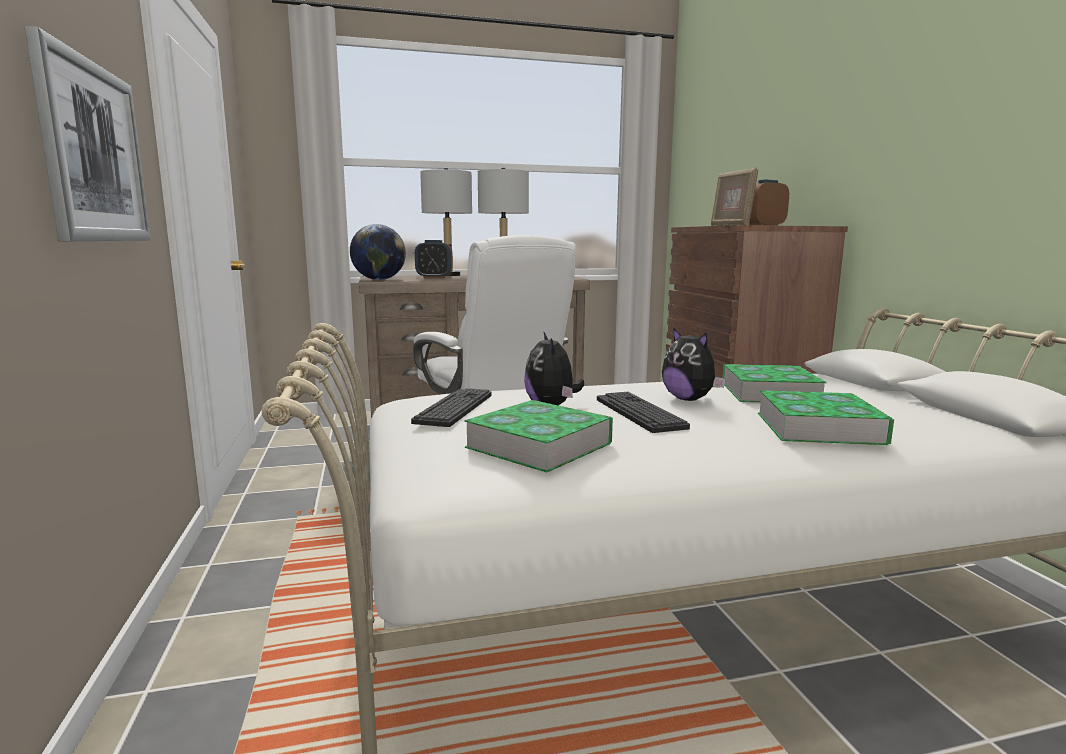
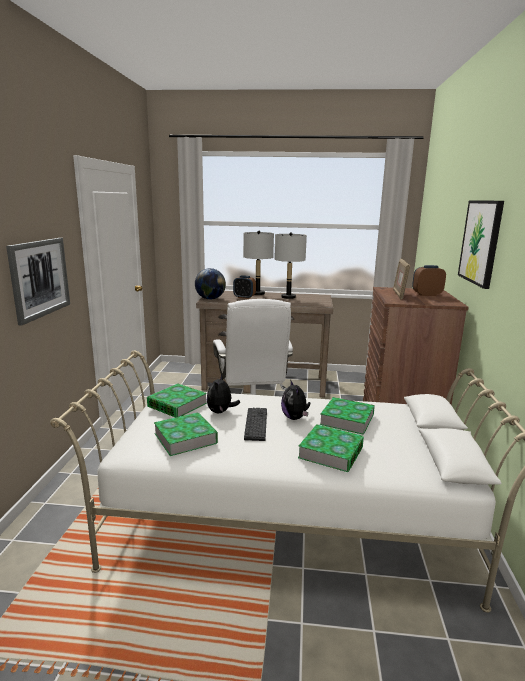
camera: 20 degrees right, 5 degrees up
(454, 408) = (177, 405): keyboard -> book
(861, 125) = (481, 242): none -> picture

